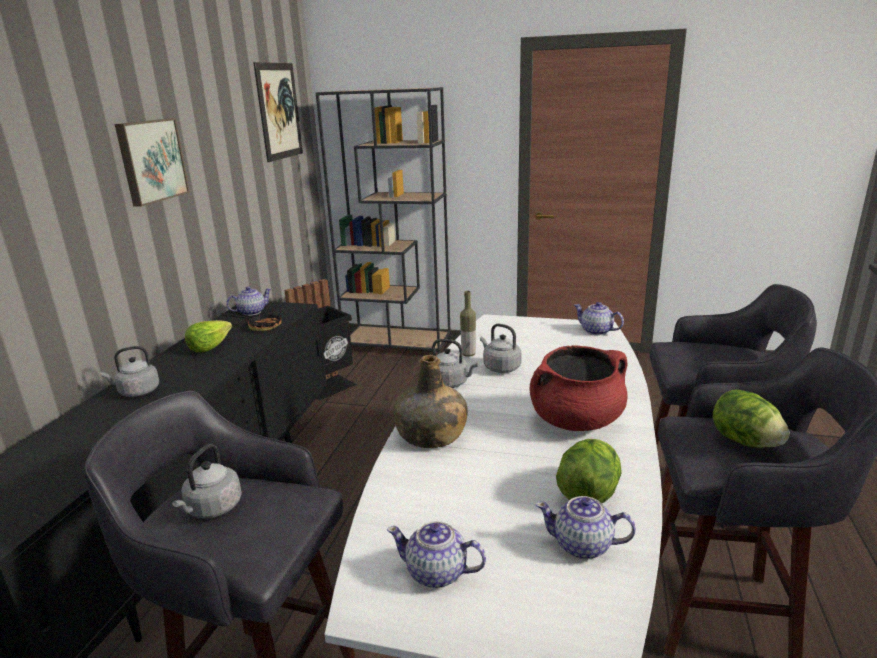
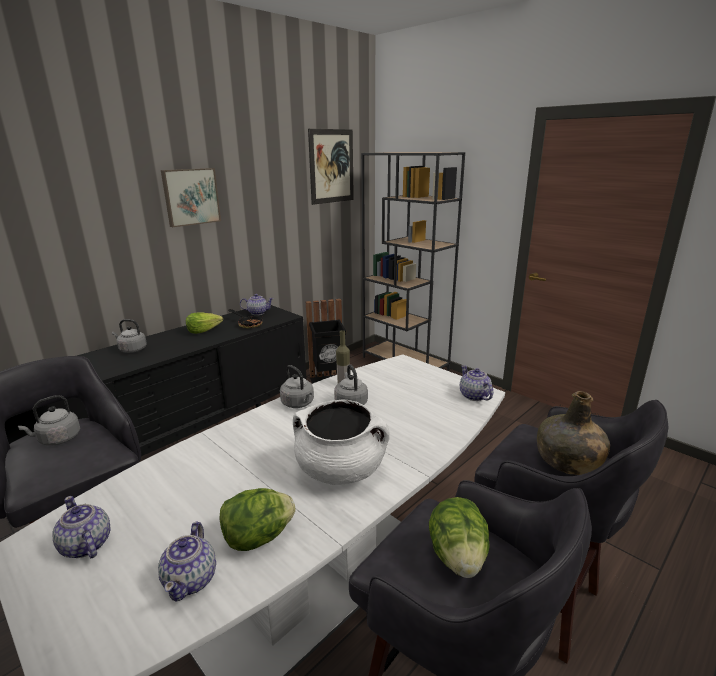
camera: 30 degrees right, 0 degrees up
(431, 435) = (229, 440): green bottle -> green bottle (567, 461)
(576, 420) = (341, 470): red cooking pot -> white cooking pot
(583, 546) = (191, 579): teapot -> teapot turned 135 degrees counterclockwise

